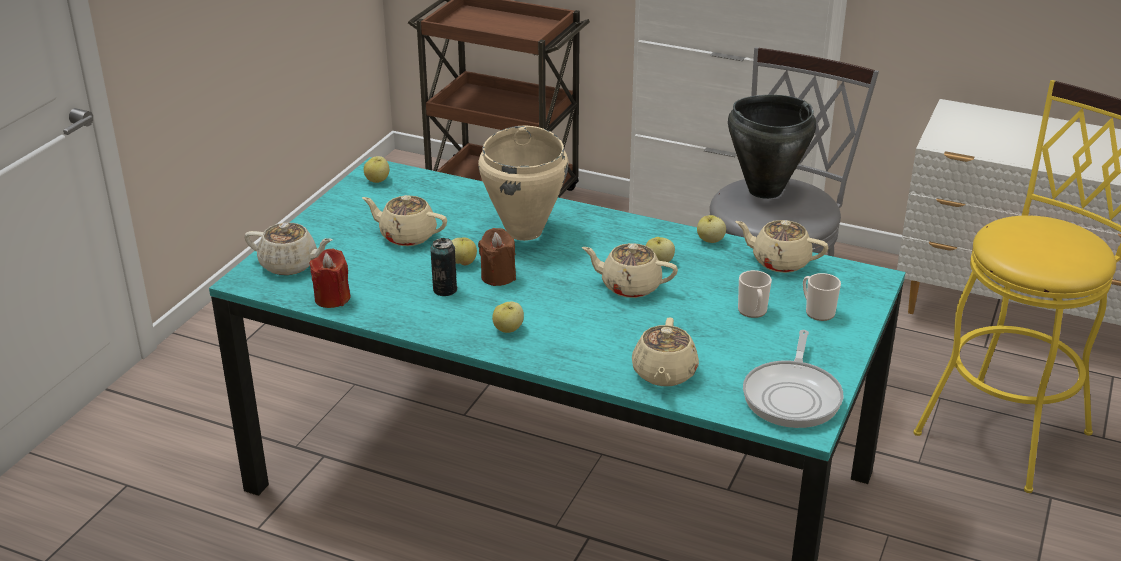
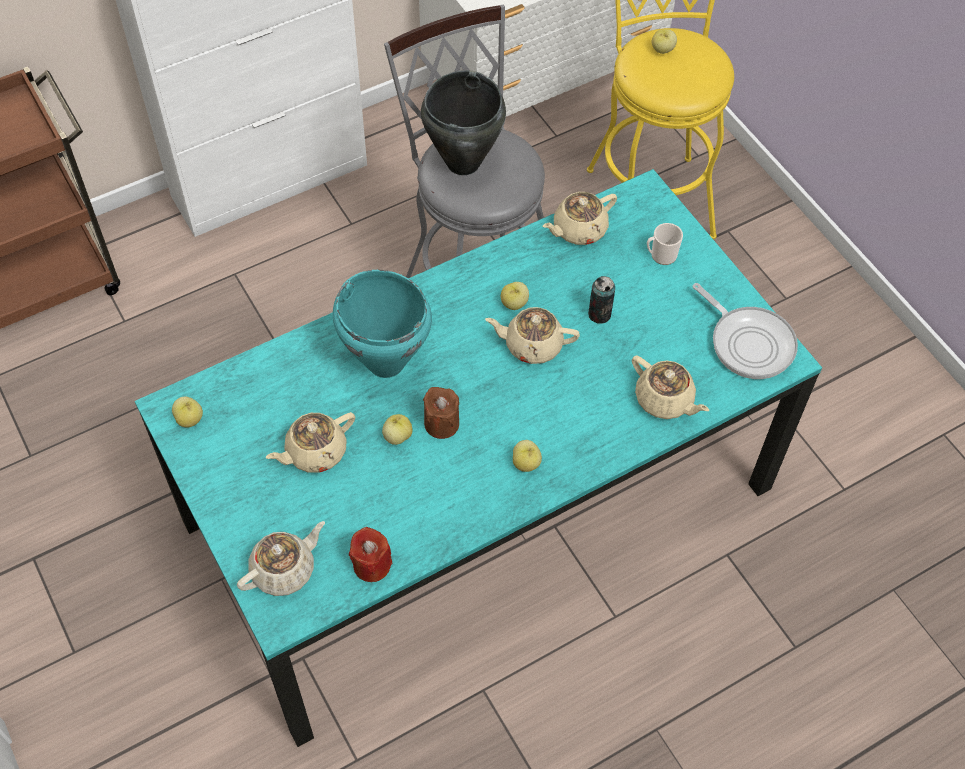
camera: 55 degrees left, 25 degrees up
(445, 290) = (429, 473): can -> can (599, 314)
(525, 231) = (386, 362): beige cooking pot -> turquoise cooking pot
(629, 286) = (532, 345): beige teapot -> beige teapot turned 45 degrees clockwise
(710, 240) = (511, 250): apple -> apple (662, 50)
(753, 312) = (630, 293): mug -> none

